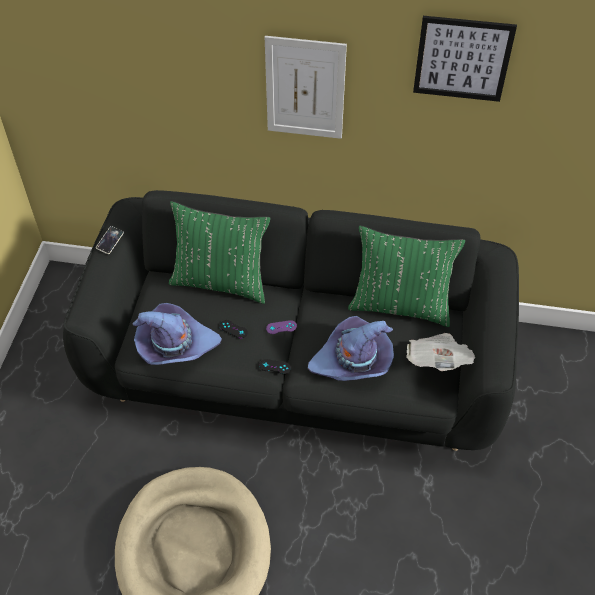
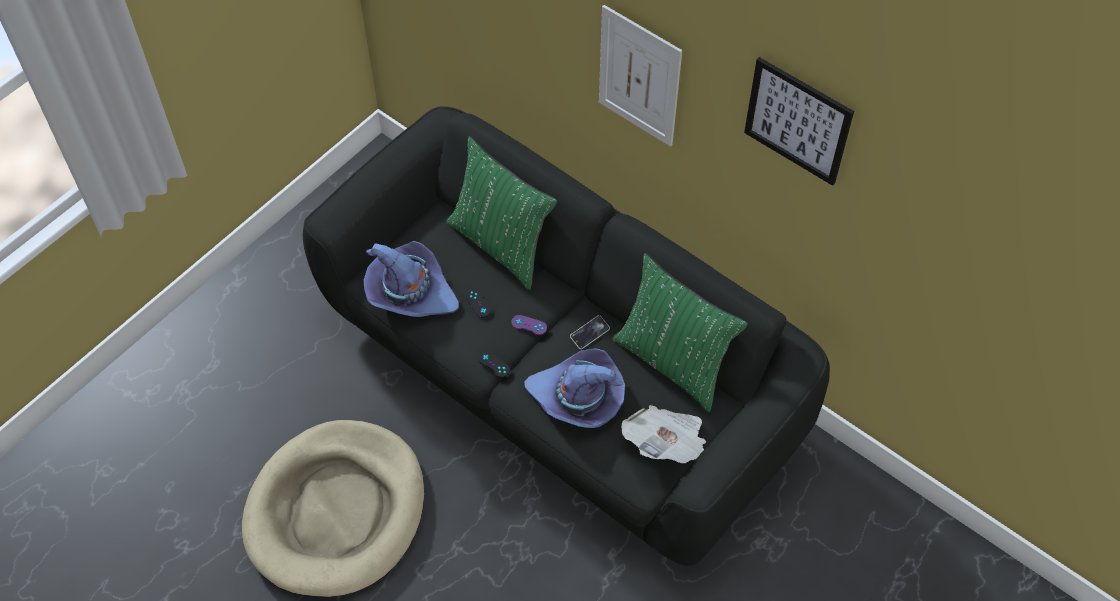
camera: 30 degrees right, 5 degrees up
(110, 241) = (401, 150): phone -> phone (589, 333)

